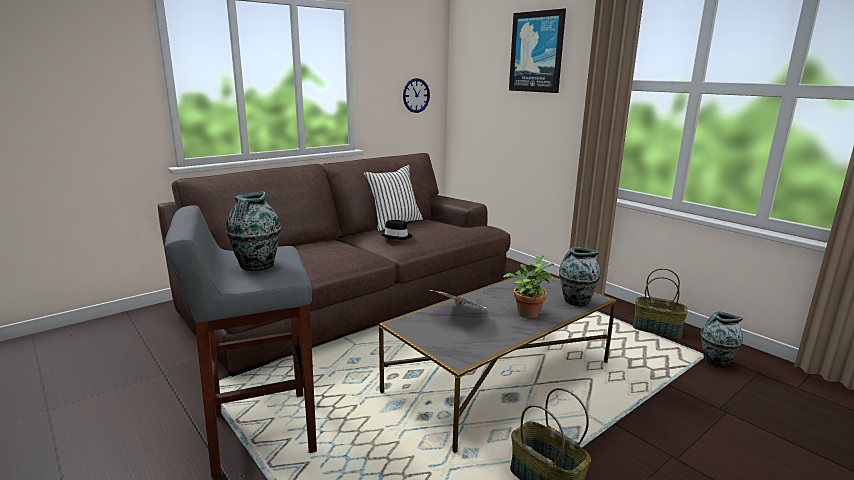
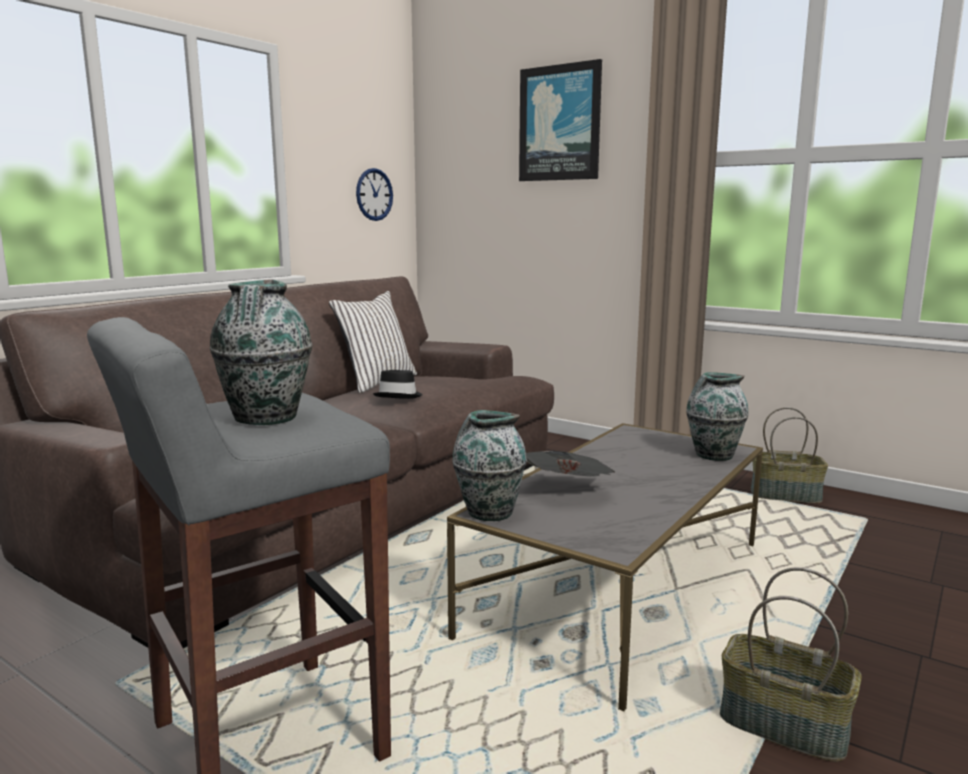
camera: 15 degrees left, 5 degrees down
(528, 312) = (660, 475): potted plant -> none
(715, 361) = (883, 525): vase -> vase (488, 512)

